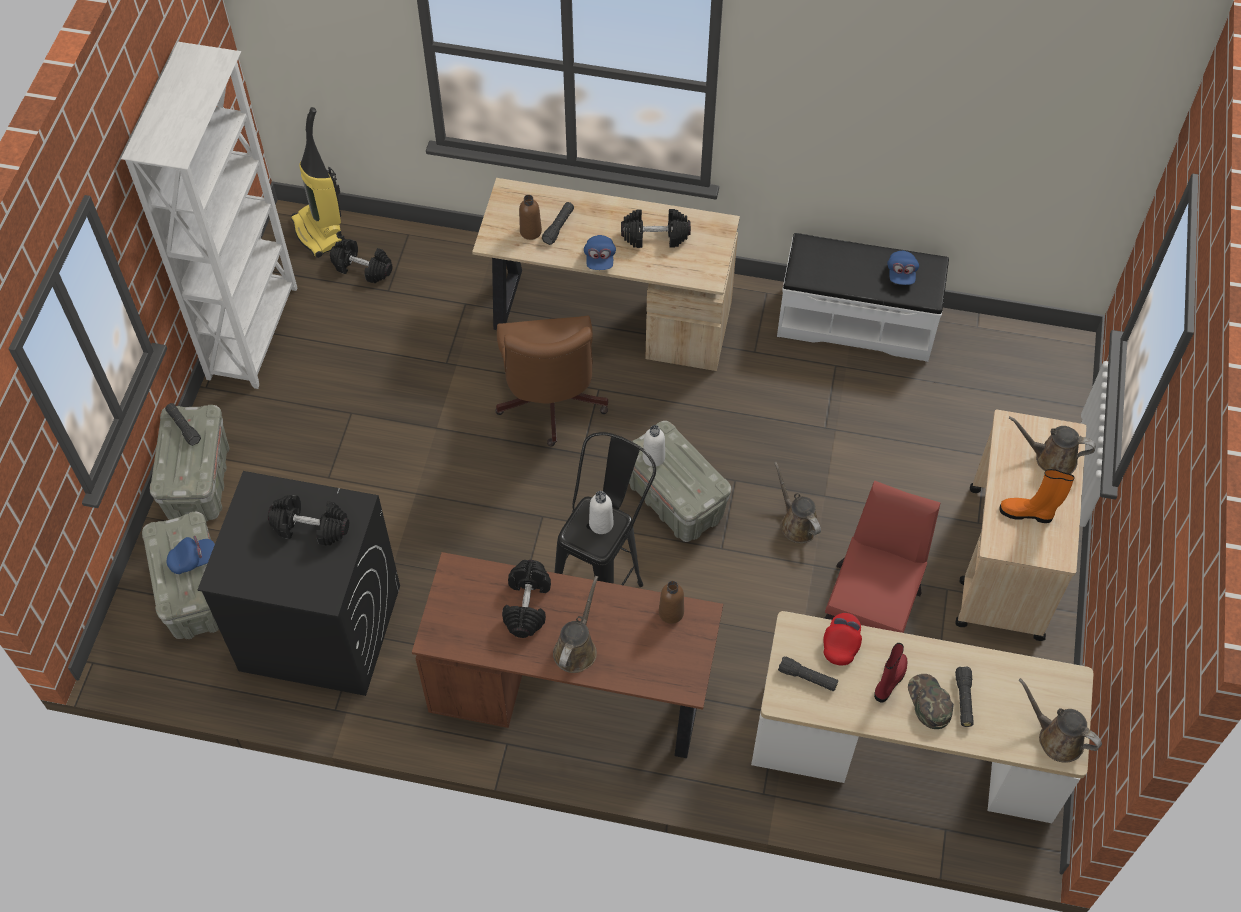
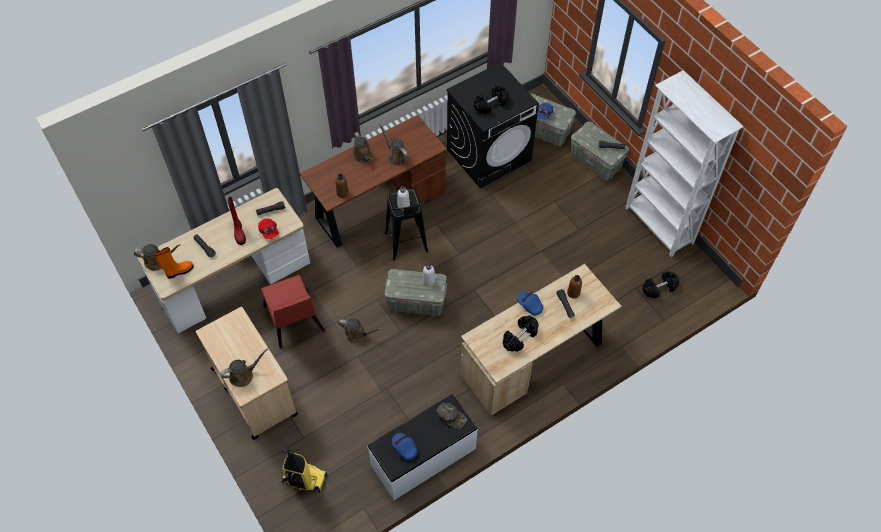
camera: 135 degrees right, 0 degrees up
(320, 232) = (698, 288): vacuum cleaner -> vacuum cleaner (304, 479)
(527, 605) = (396, 156): black dumbbell -> brown watering can
(550, 406) = (509, 298): brown office chair -> none
(929, 702) = (217, 237): green cap -> green cap (451, 416)
(1028, 513) = (235, 340): orange boot -> orange boot (179, 271)

